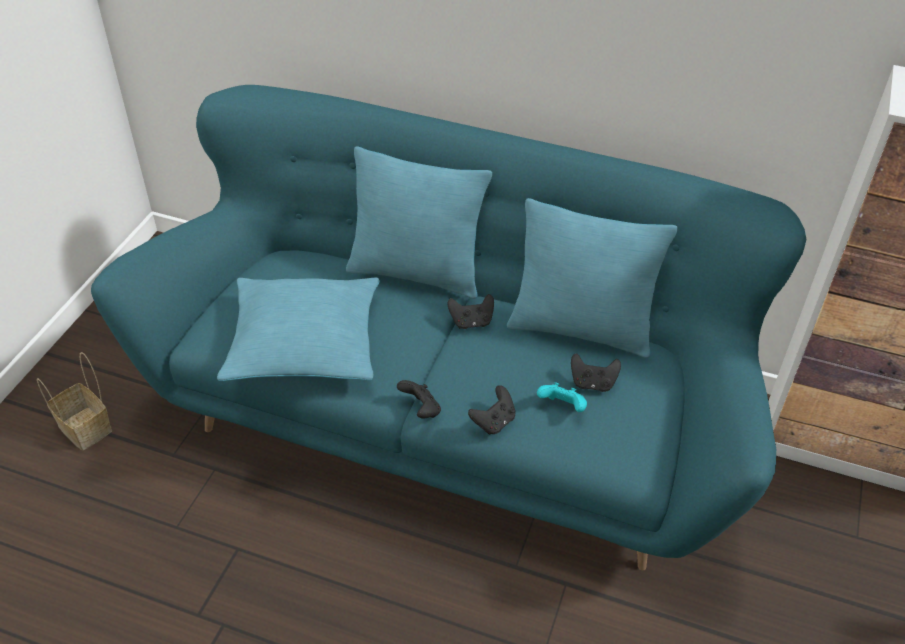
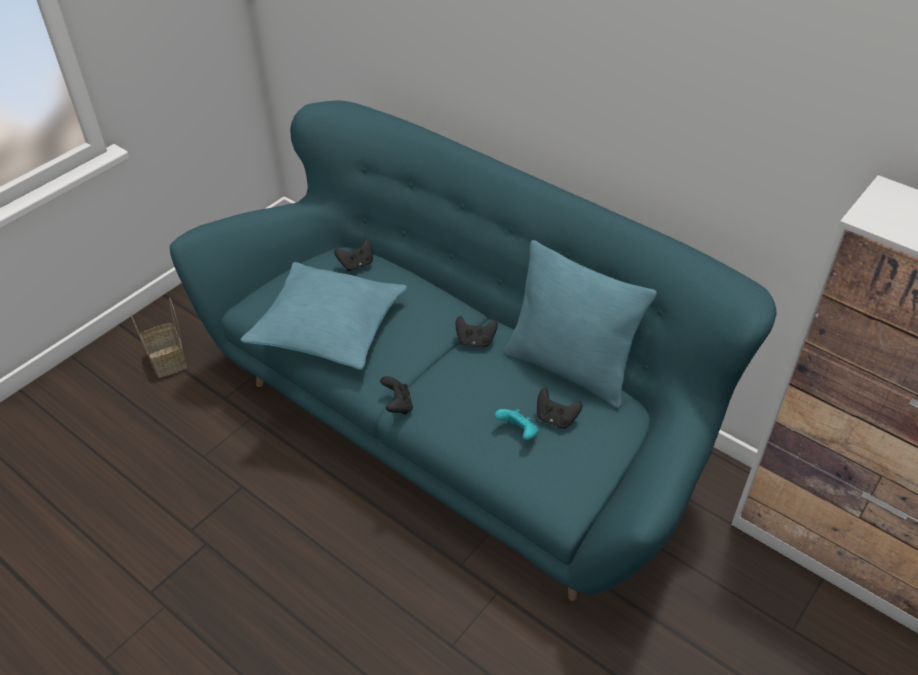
camera: 20 degrees right, 0 degrees up
(416, 273) = (448, 289): turquoise pillow -> none
(493, 422) = (453, 430): black game controller -> black game controller (356, 264)

